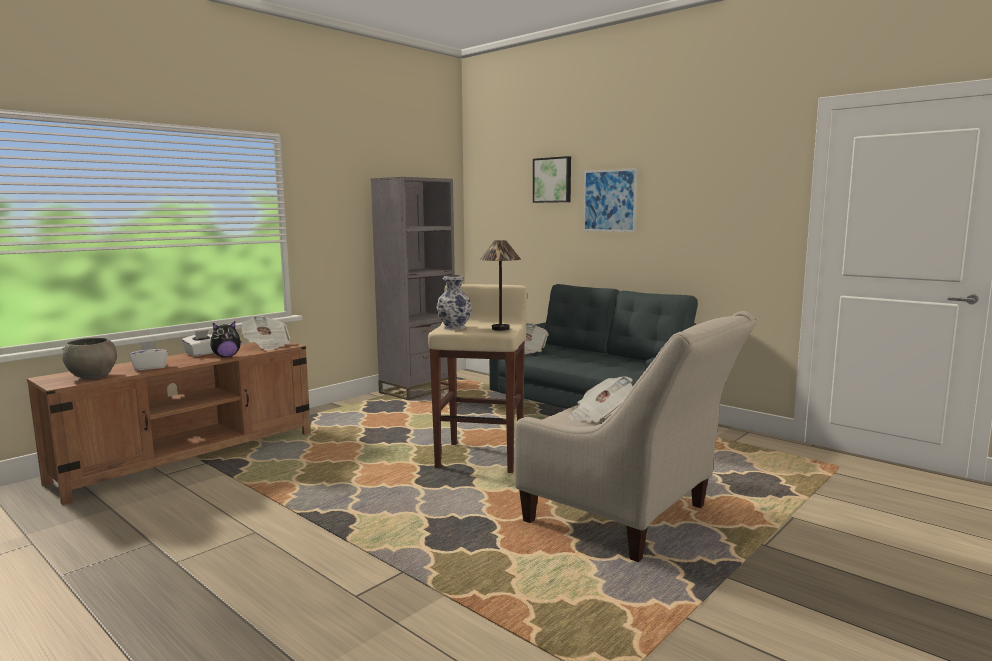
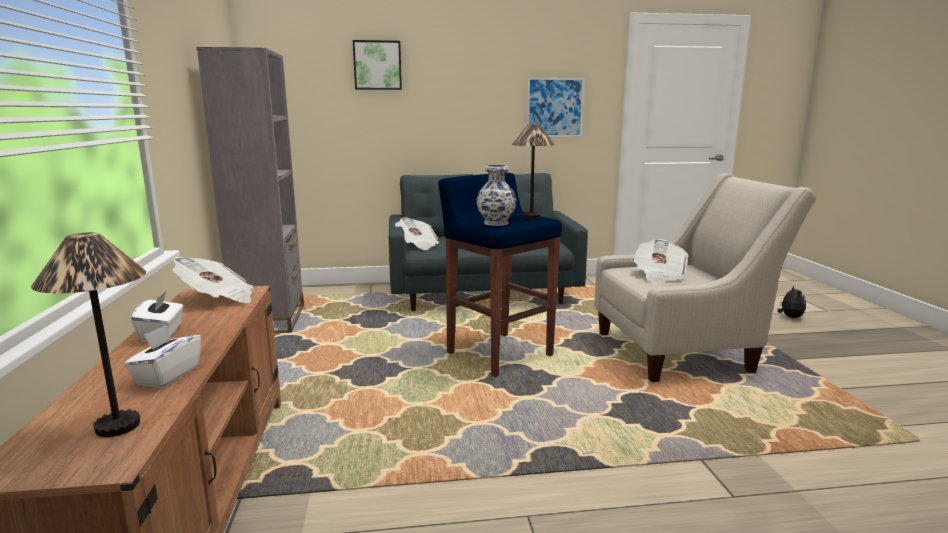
camera: 50 degrees left, 5 degrees up
(92, 376) = (119, 426): grey bowl -> table lamp
(226, 356) = (224, 325): plush toy -> plush toy (790, 317)
(481, 457) = (498, 354): beige stool -> blue stool
(609, 200) = (448, 89): picture -> picture (554, 107)

